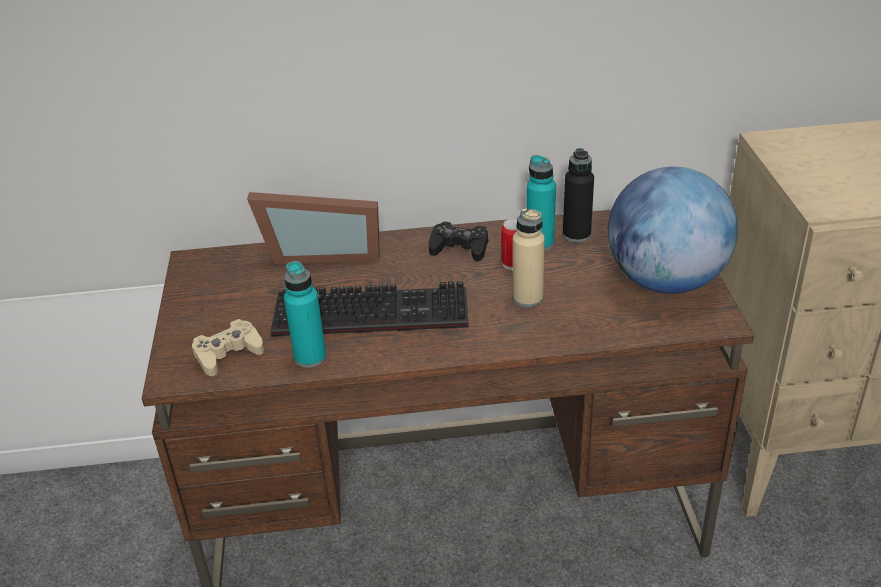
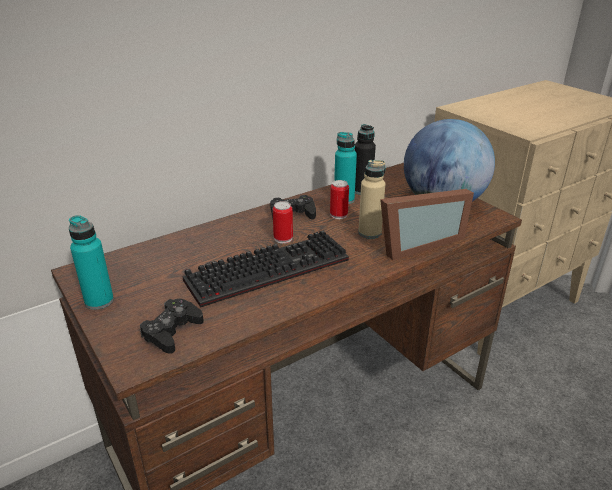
camera: 30 degrees left, 5 degrees down
(228, 353) = (172, 331): beige game controller -> black game controller
(310, 357) = (247, 313): turquoise bottle -> turquoise bottle (99, 301)
(322, 252) = (190, 240): picture frame -> picture frame (416, 243)
(421, 278) = (283, 238): none -> can

